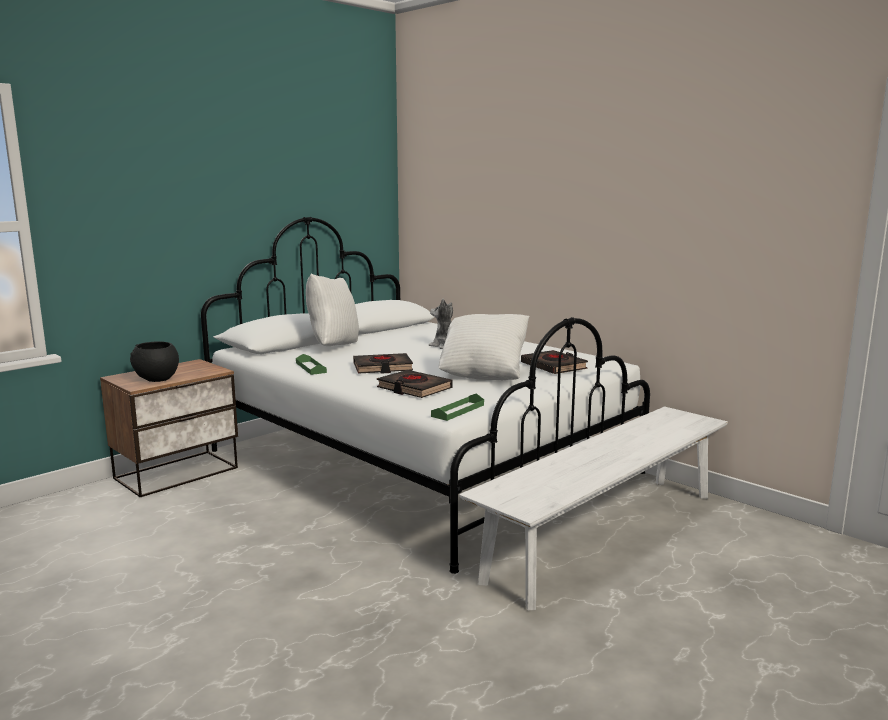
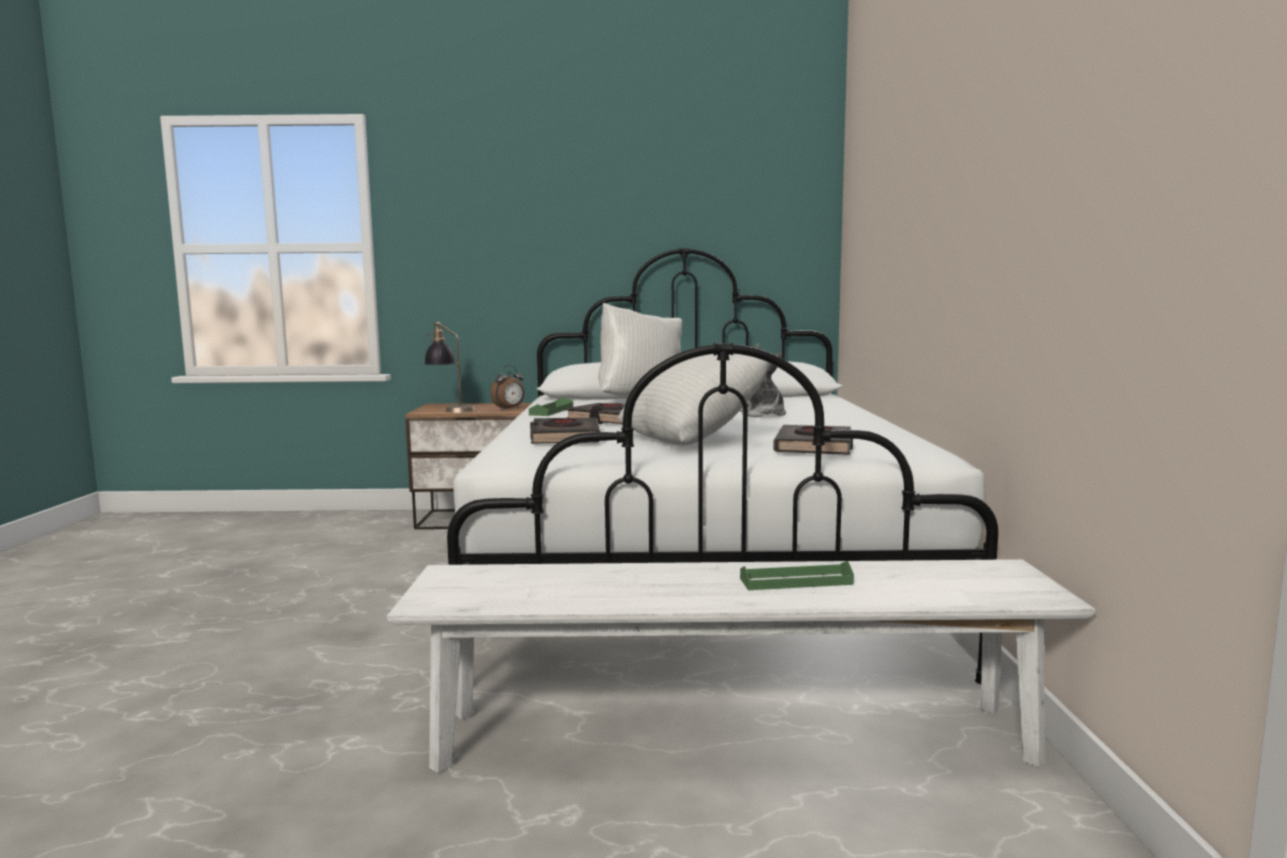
camera: 45 degrees right, 5 degrees down
(156, 379) = (451, 409): black bowl -> table lamp
(207, 369) = (509, 409): none -> alarm clock
(458, 411) = (521, 460): green tray -> green tray (796, 581)

